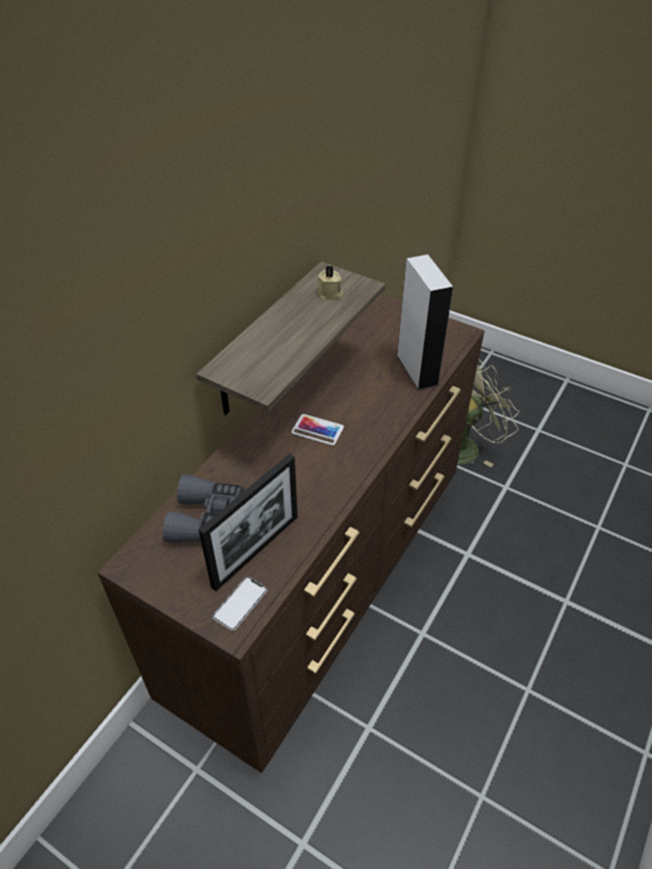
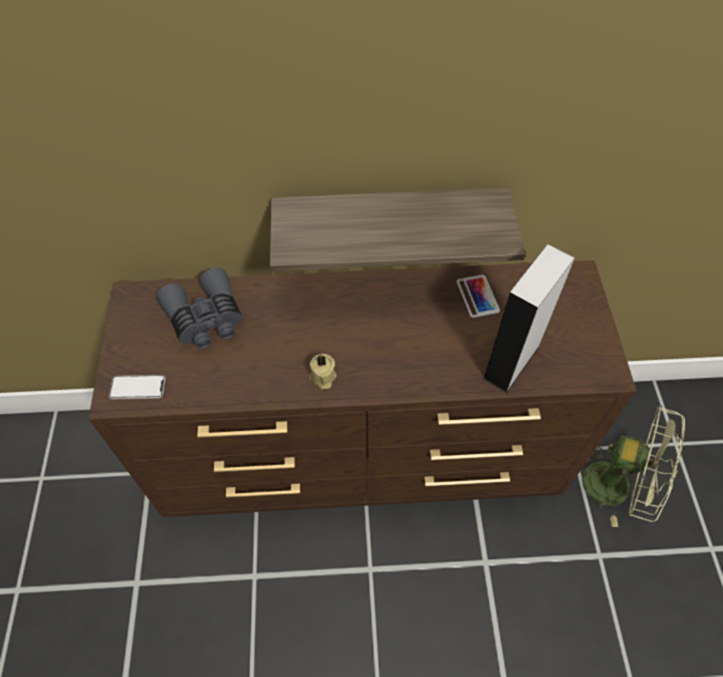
camera: 55 degrees right, 10 degrees up
(256, 551) = (195, 366): picture frame -> none
(317, 430) = (360, 329): phone -> phone (477, 296)
(330, 294) = (463, 222): beige candle -> beige candle (322, 377)

